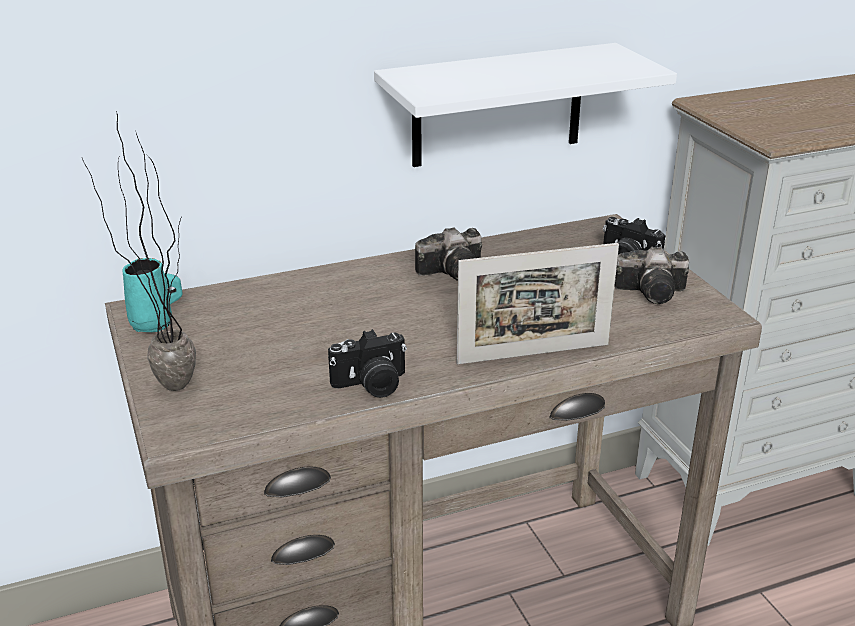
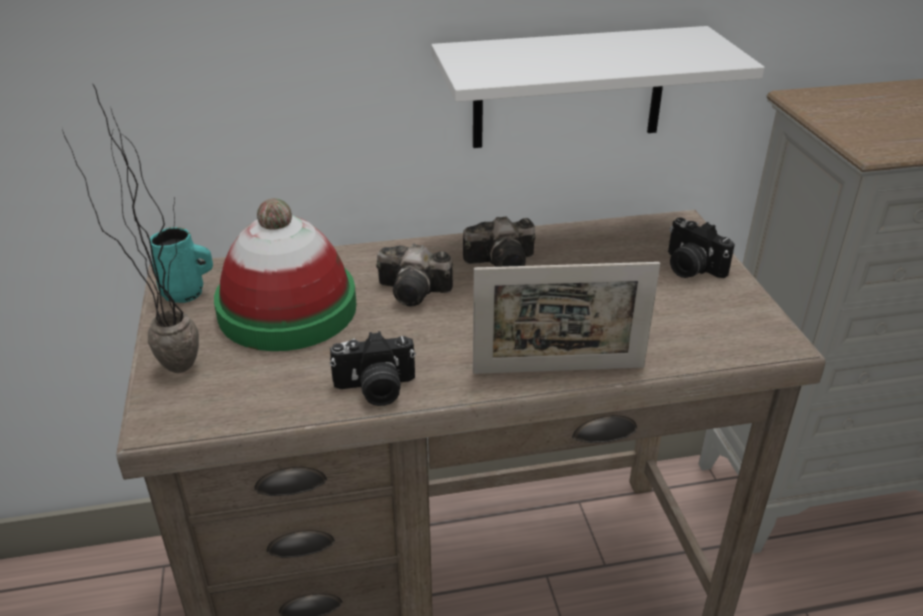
camera: 10 degrees right, 5 degrees up
(261, 328) = (287, 309): none -> hat
(654, 292) = (712, 307): camera -> camera (416, 291)

